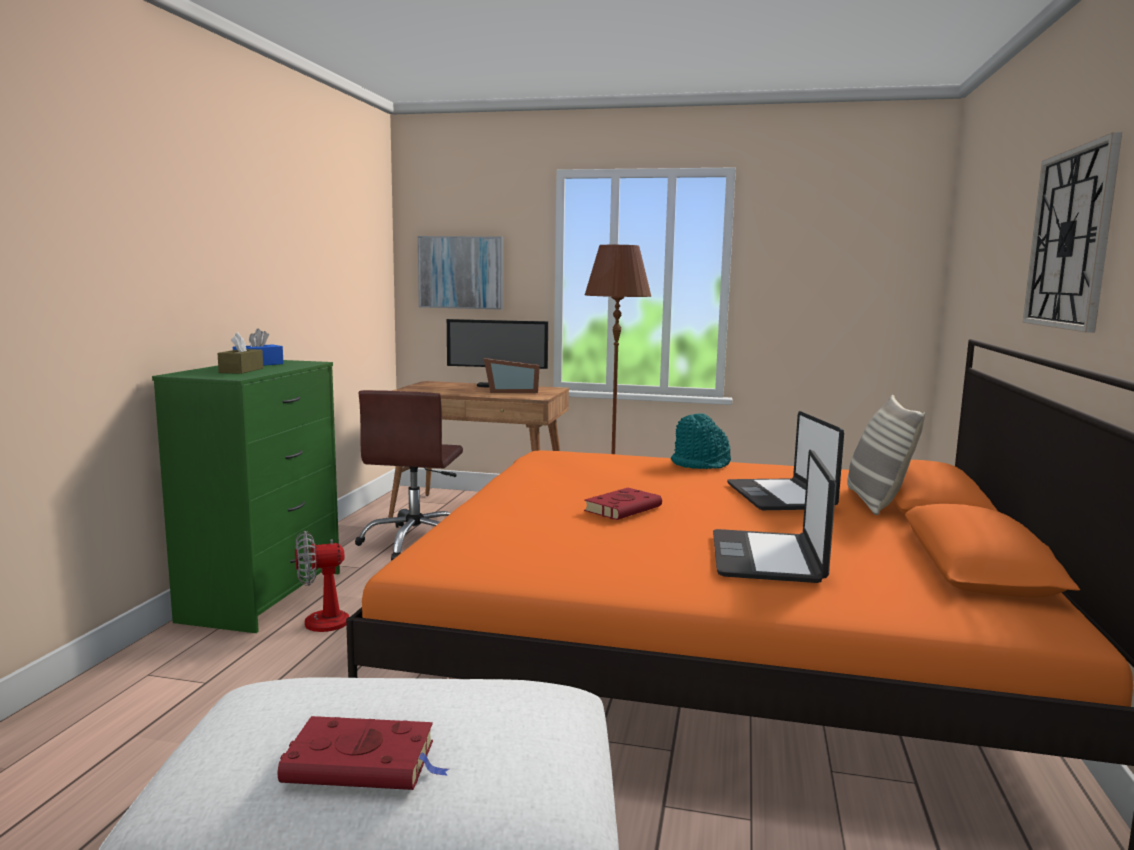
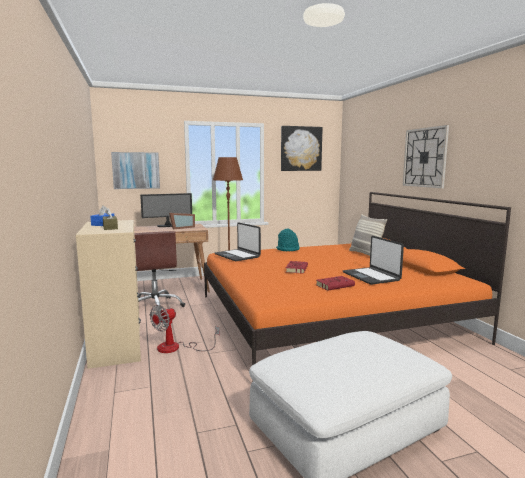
camera: 30 degrees left, 0 degrees up
(264, 596) = (117, 345): green dresser -> beige dresser
(364, 762) = (363, 365): red book -> red book (335, 285)
(781, 496) = (336, 256): laptop -> laptop (237, 256)
(831, 226) = (301, 148): none -> picture

